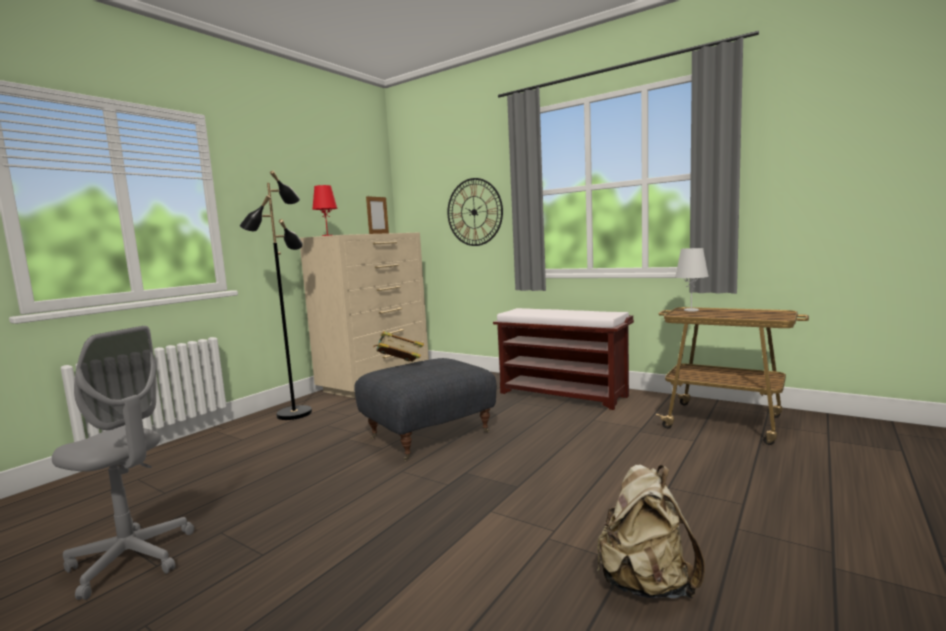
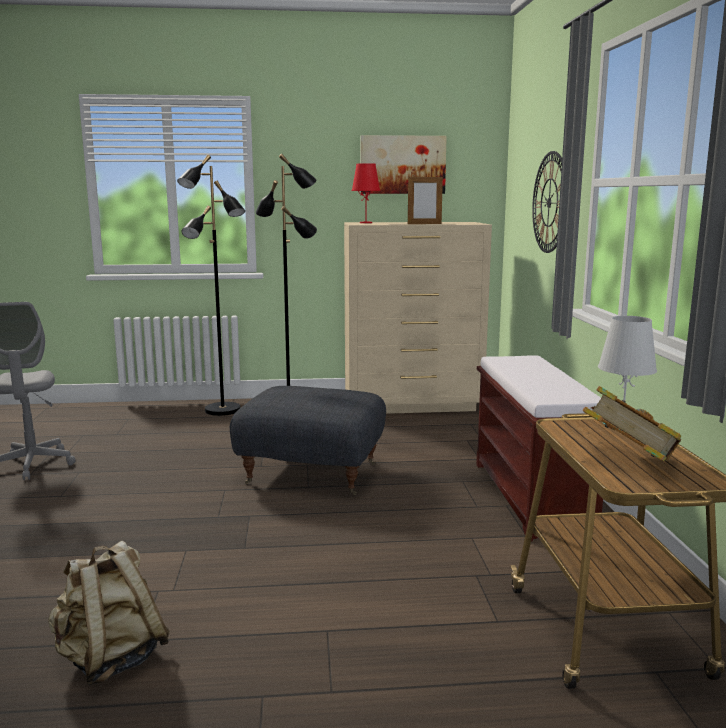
camera: 50 degrees right, 5 degrees up
(232, 435) = (222, 410): none -> black floor lamp
(333, 190) = (402, 165): none -> picture
(399, 365) = (307, 387): book -> book (629, 461)

